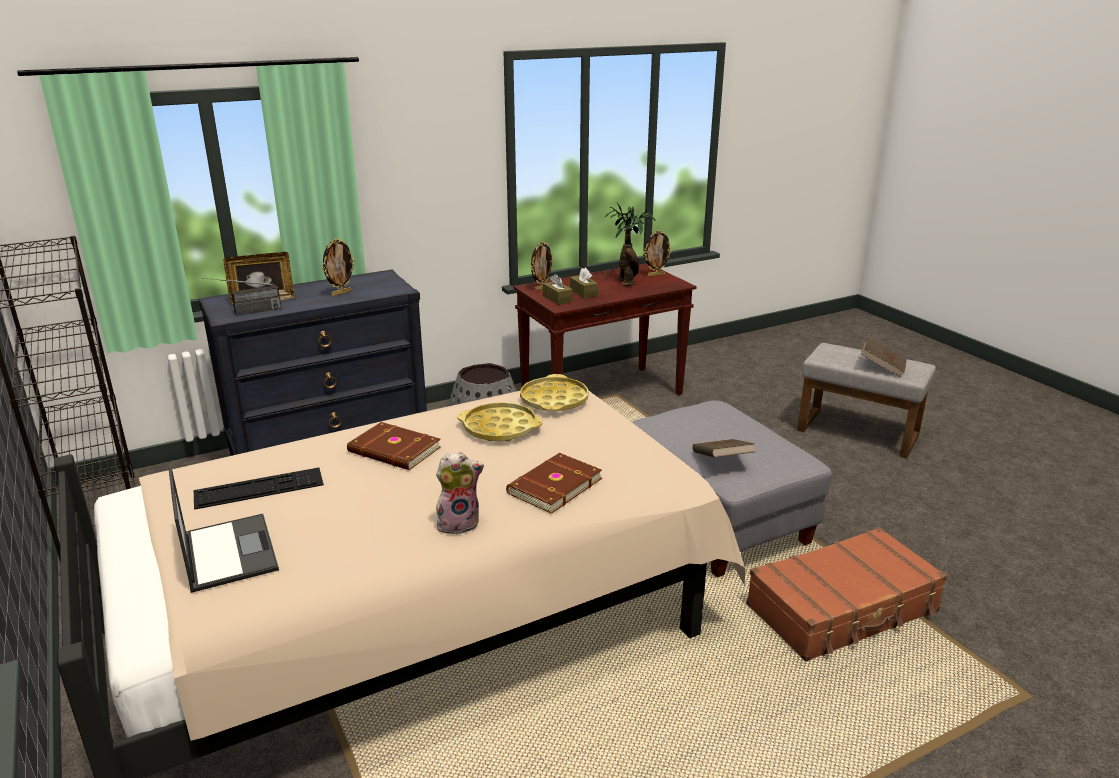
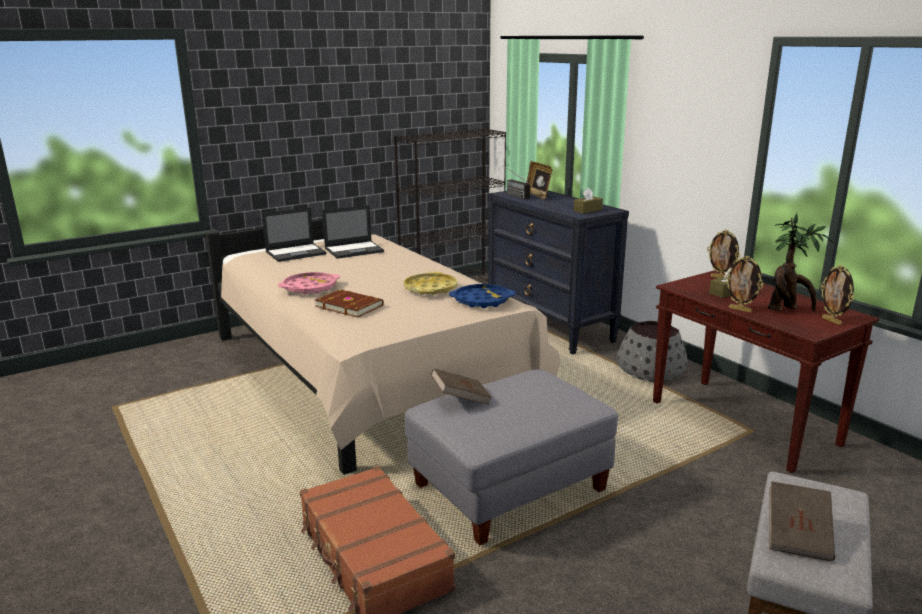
camera: 85 degrees right, 5 degrees down
(259, 488) = (354, 250): keyboard -> laptop
(341, 293) = (562, 206): picture frame -> picture frame (740, 310)
(394, 450) = (397, 268): brown book -> none
(459, 523) = (310, 288): plush toy -> pink tray
(554, 400) = (482, 301): yellow tray -> blue tray
(557, 299) = (696, 284): brown tissue box -> brown tissue box (587, 210)

